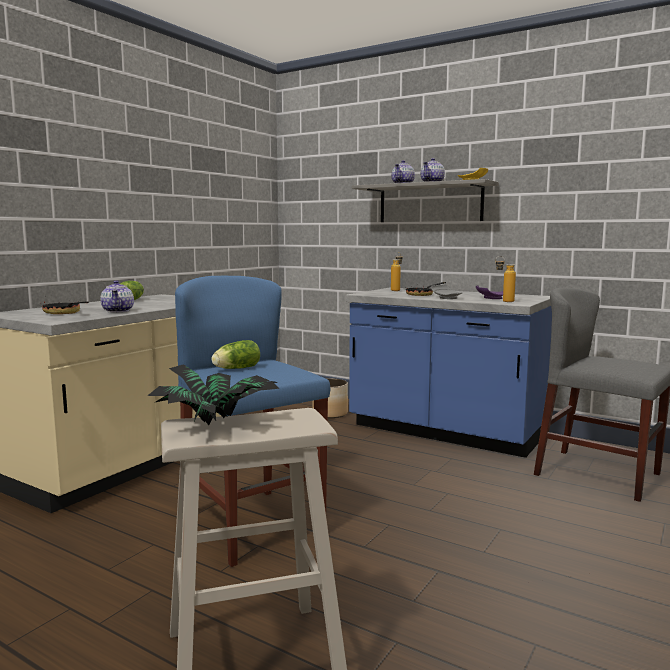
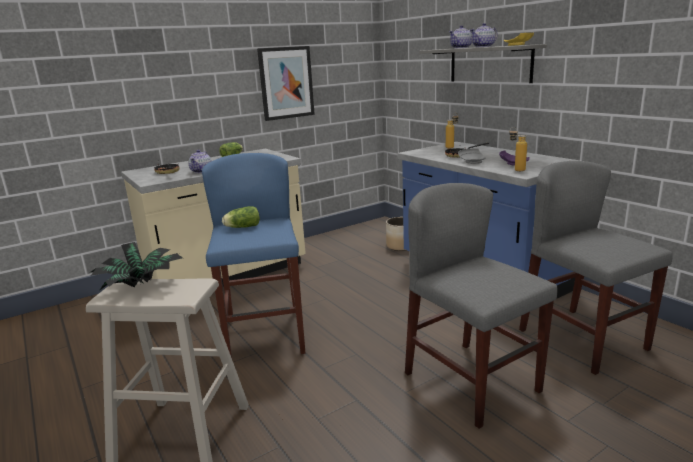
camera: 25 degrees right, 10 degrees up
(186, 214) = (286, 83): none -> picture
(539, 528) = (471, 382): none -> grey chair

